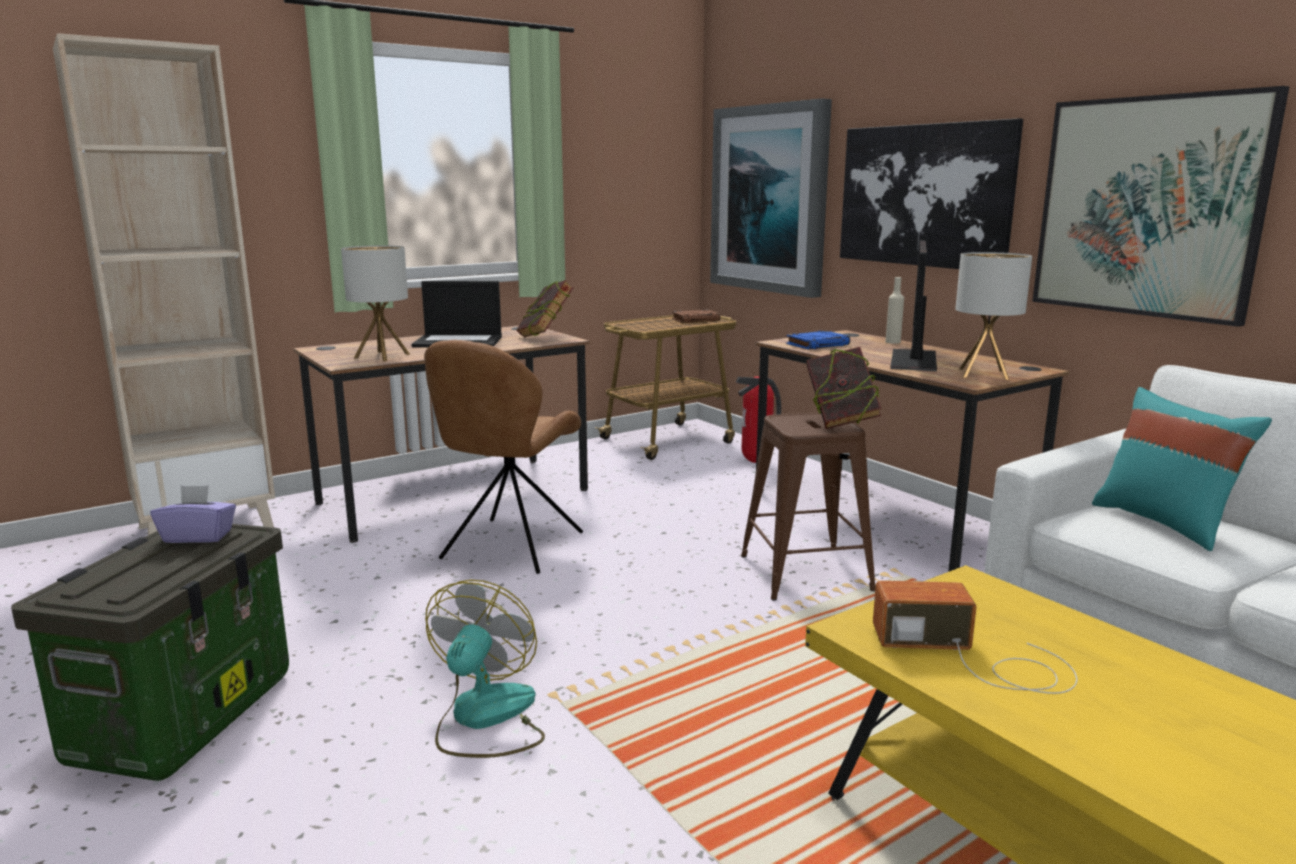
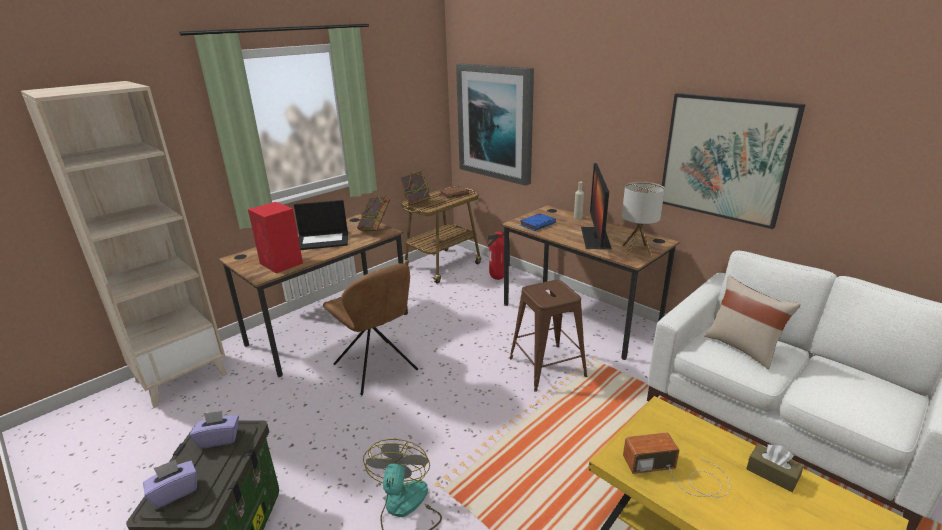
camera: 10 degrees left, 10 degrees up
(100, 580) = (175, 492): none -> purple tissue box
(382, 356) = (282, 263): table lamp -> red speaker
(510, 548) = (377, 369): brown chair -> brown chair turned 45 degrees counterclockwise
(840, 423) = (566, 291): book -> book (416, 202)
(924, 195) = (593, 134): picture -> none
(1165, 523) = (742, 348): turquoise pillow -> beige pillow
(1172, 678) = (772, 474): none -> brown tissue box

